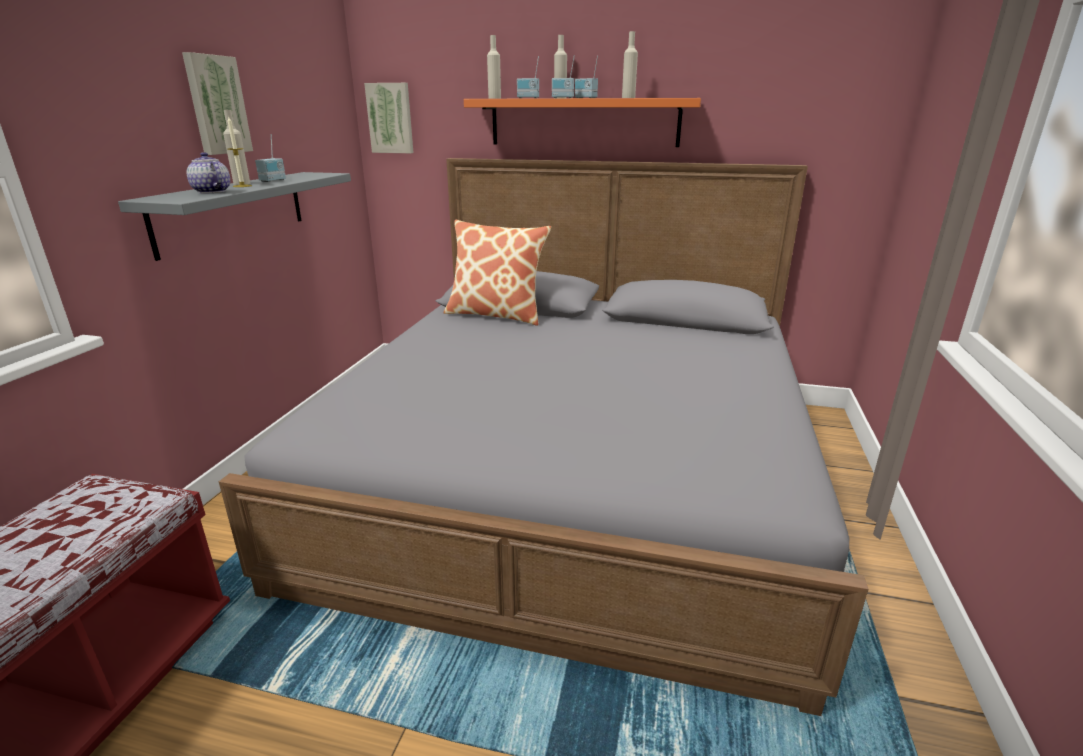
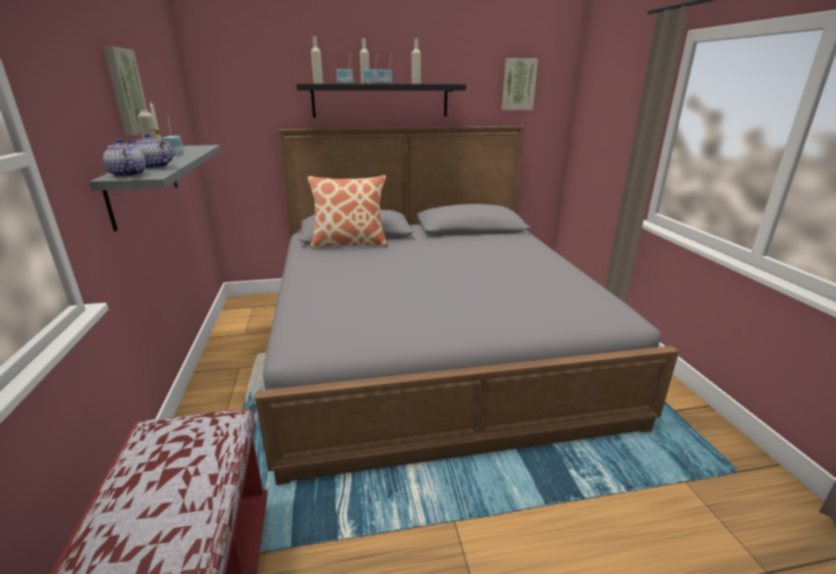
camera: 25 degrees left, 0 degrees up
(163, 198) = (127, 175): none -> teapot
(390, 118) = (222, 98): picture -> picture (518, 84)
(583, 122) = (381, 100): orange shelf -> black shelf

